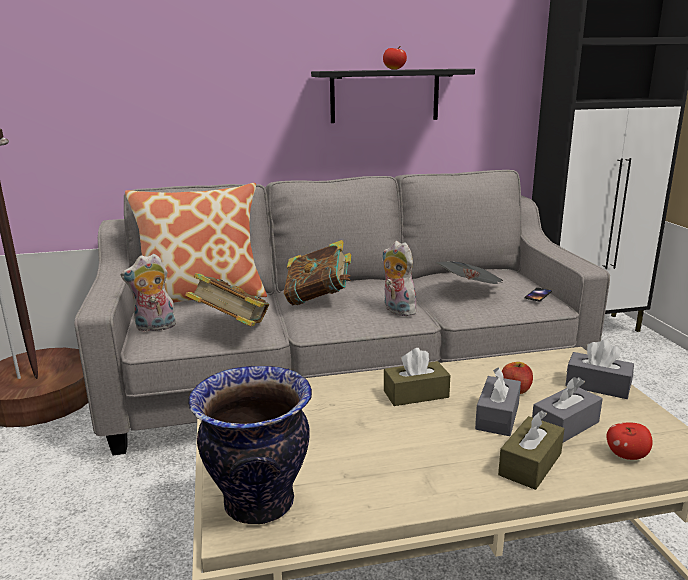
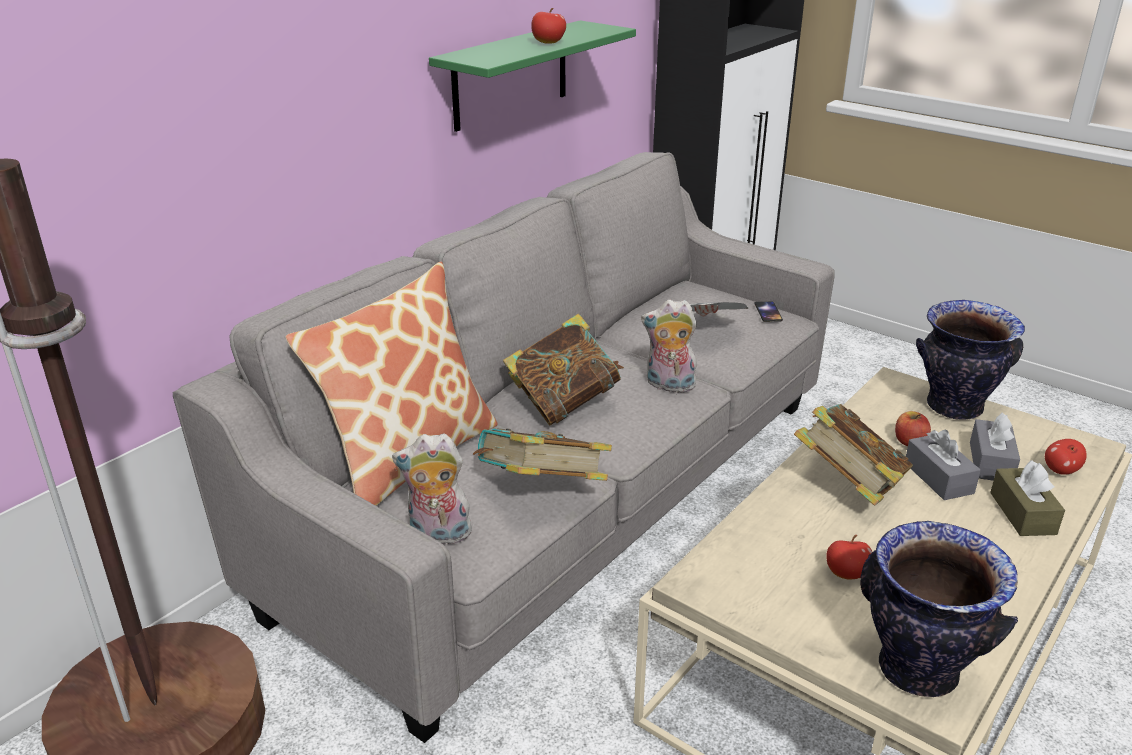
camera: 40 degrees left, 10 degrees up
(154, 328) = (438, 535): plush toy -> plush toy turned 60 degrees clockwise
(320, 434) = (846, 574): none -> apple
(384, 95) = (510, 75): black shelf -> green shelf
(416, 394) = (847, 486): brown tissue box -> book
(597, 386) = (955, 408): grey tissue box -> vase

